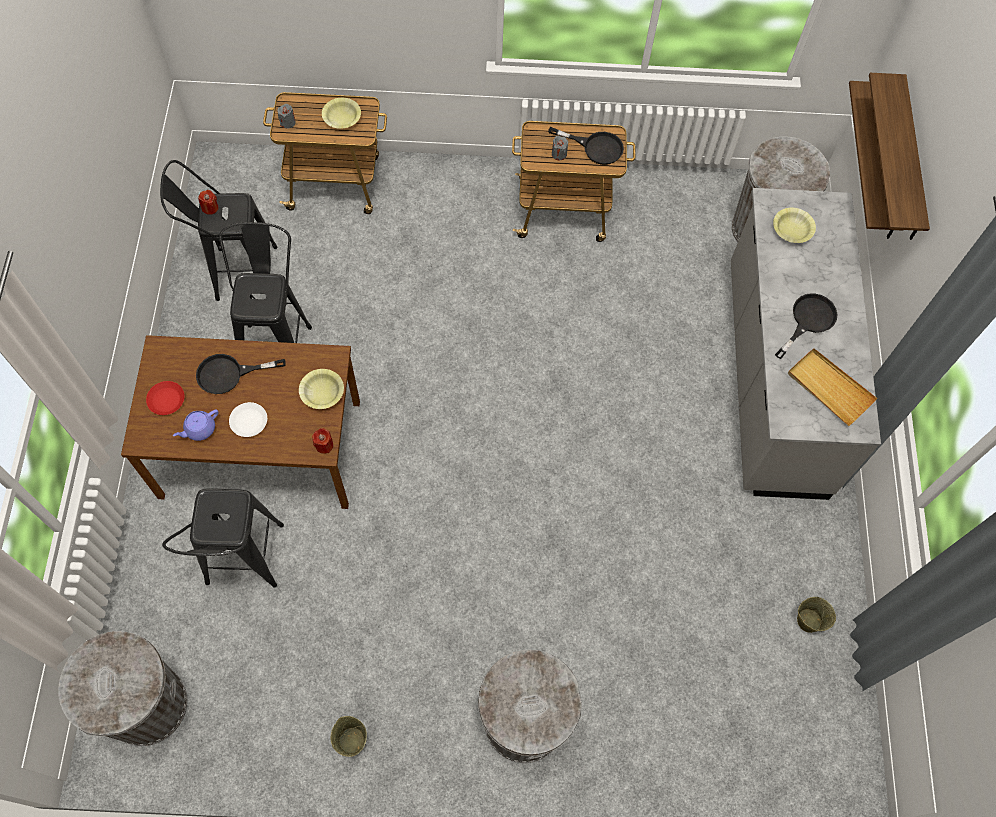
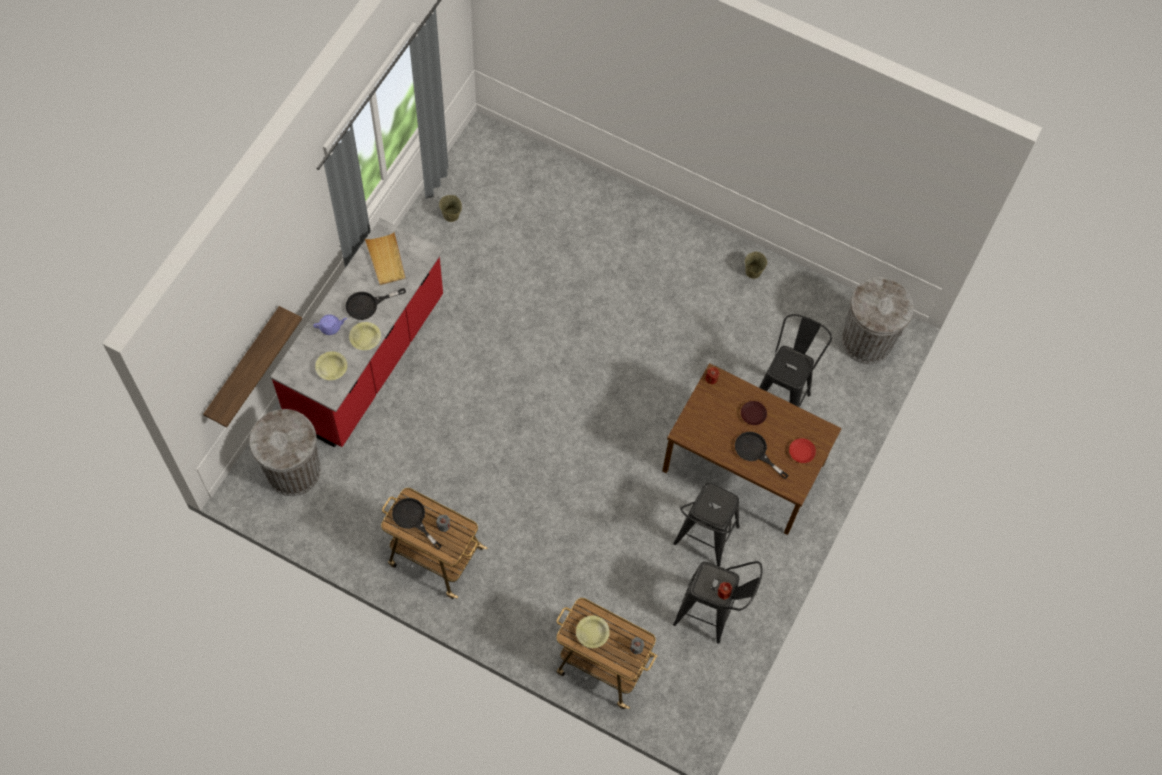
camera: 155 degrees left, 0 degrees up
(199, 429) = (786, 423): purple teapot -> purple teapot (331, 327)
(229, 374) = (755, 452): black frying pan -> black frying pan turned 150 degrees counterclockwise
(248, 421) = (753, 414): white plate -> brown plate
(322, 392) = (699, 413): yellow bowl -> yellow bowl (365, 338)
(523, 722) = (650, 238): grey trash can -> none
(773, 378) = (368, 360): grey counter -> red counter
(909, 162) = (252, 327): shelf -> none

